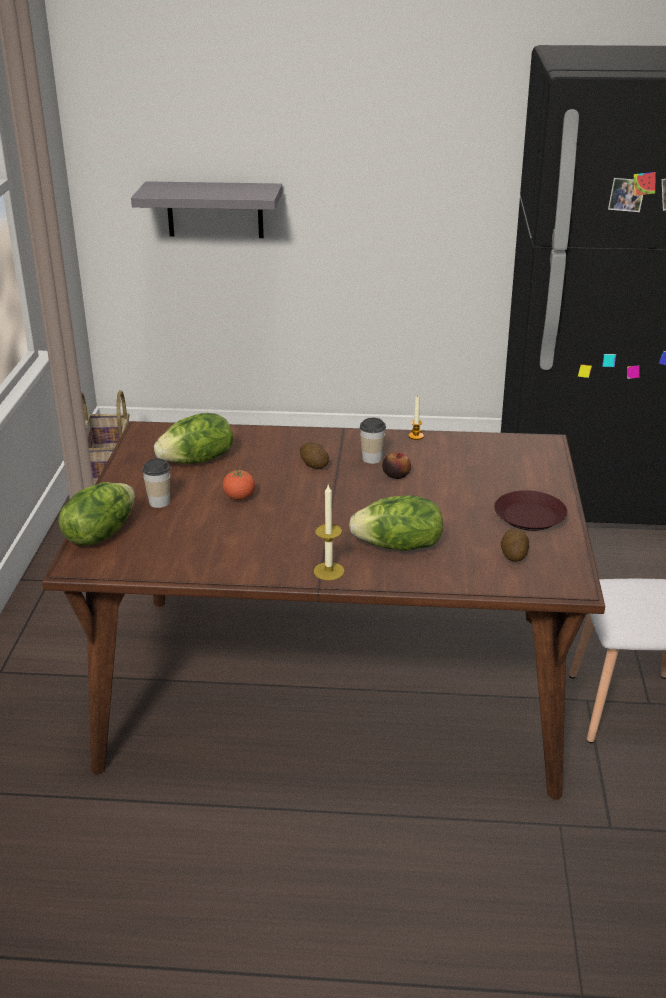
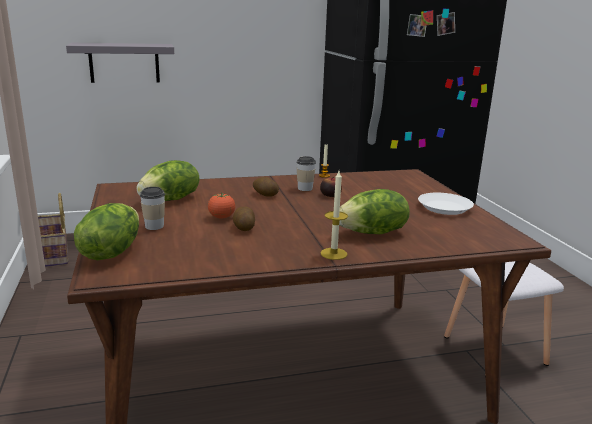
camera: 20 degrees left, 10 degrees down
(513, 554) = (458, 228): potato -> potato (244, 228)
(529, 517) = (444, 208): brown plate -> white plate

